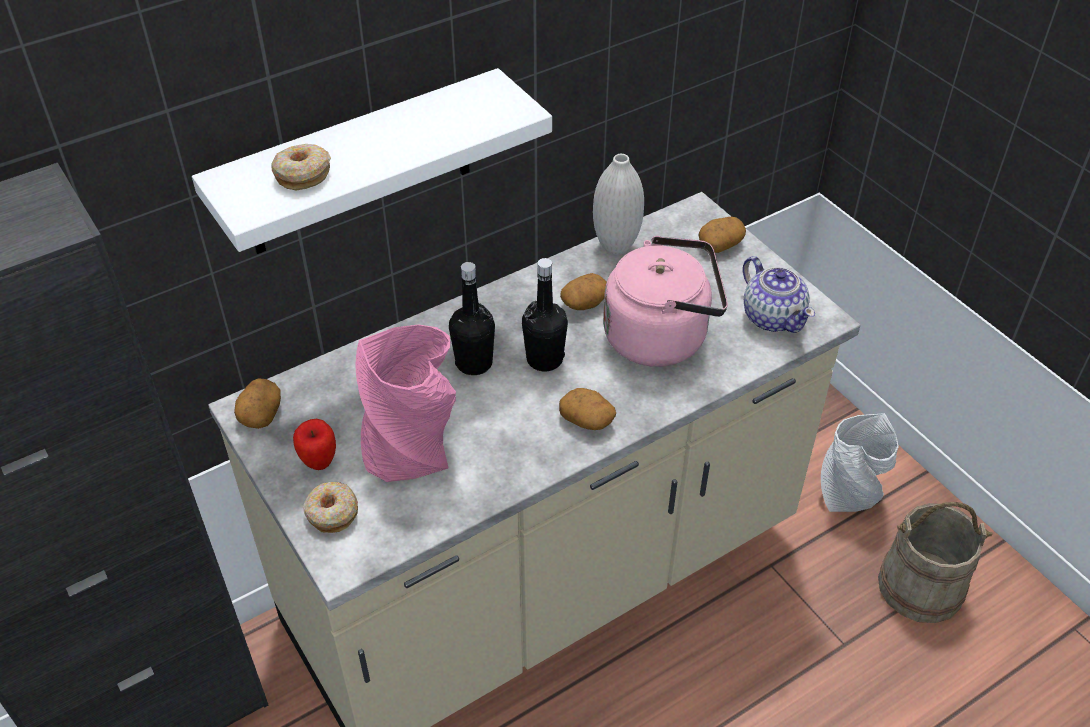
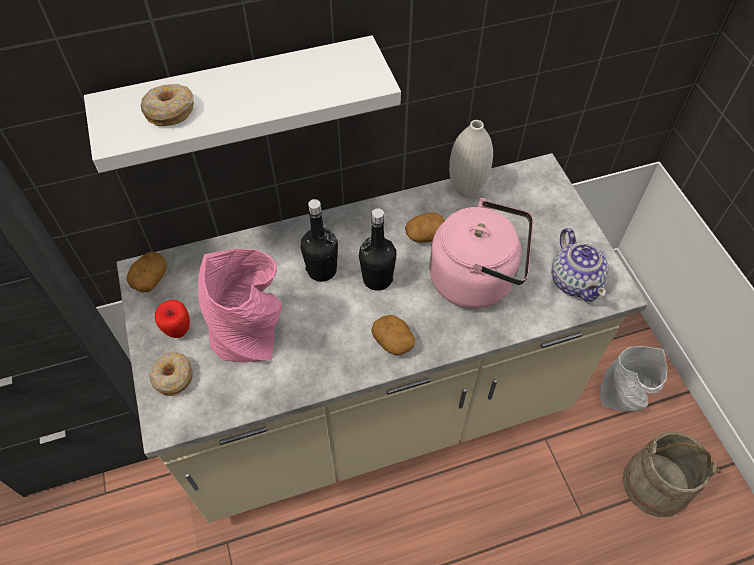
camera: 15 degrees right, 10 degrees up
(720, 244) = (552, 204): potato -> none

